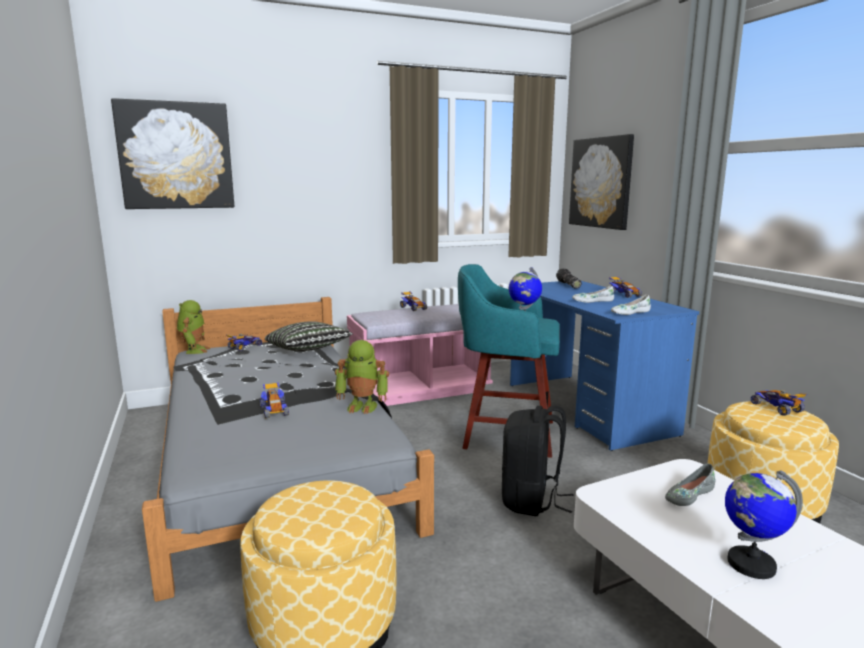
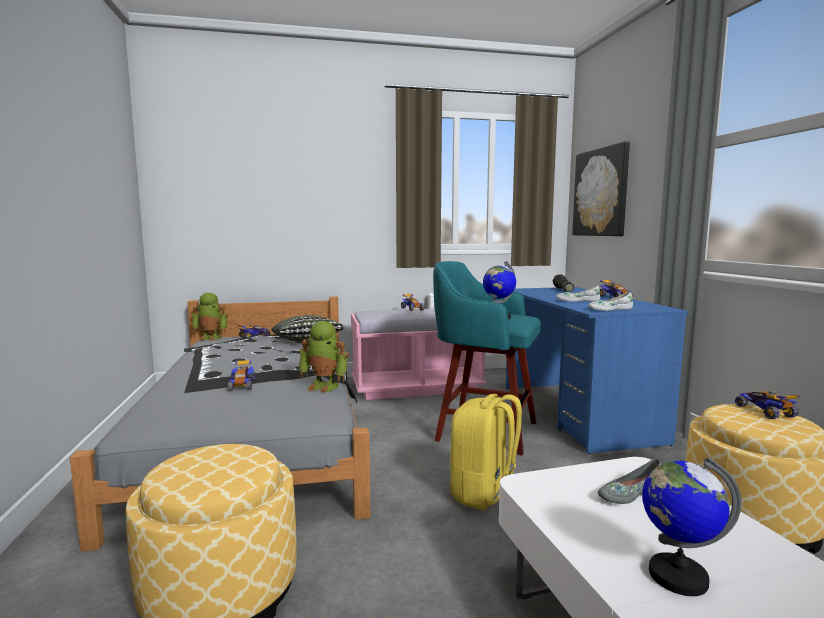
camera: 10 degrees right, 5 degrees down
(176, 156) = (206, 168): picture -> none
(194, 350) = (211, 338): toy robot -> toy robot turned 90 degrees clockwise
(531, 500) = (485, 495): black backpack -> yellow backpack

